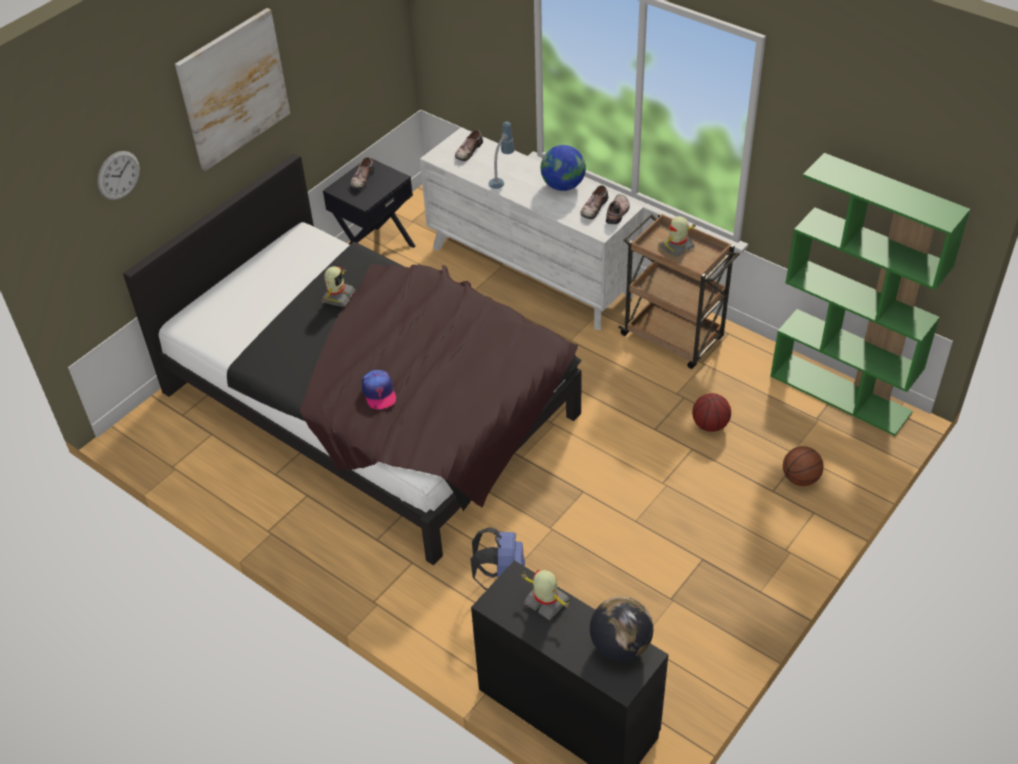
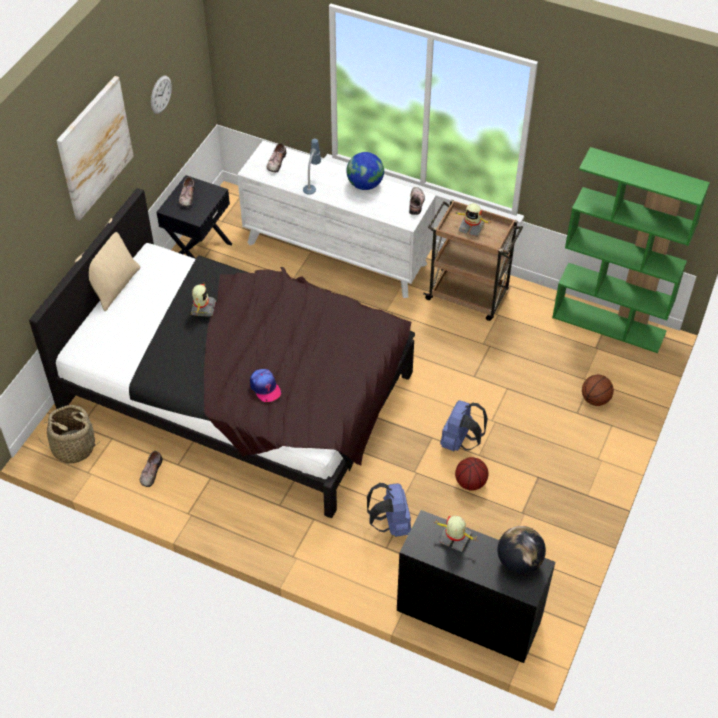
camera: 15 degrees left, 5 degrees up
(118, 175) = (22, 241): wall clock -> wall clock (161, 94)
(166, 437) = (73, 447): none -> basket
(249, 261) = (113, 285): none -> beige pillow
(593, 207) = (395, 201): shoe -> shoe (150, 472)
(616, 501) = (460, 441): none -> blue backpack
(677, 247) = (471, 227): toy robot -> toy robot turned 105 degrees counterclockwise
(710, 425) = (516, 366): basketball -> basketball (471, 482)

